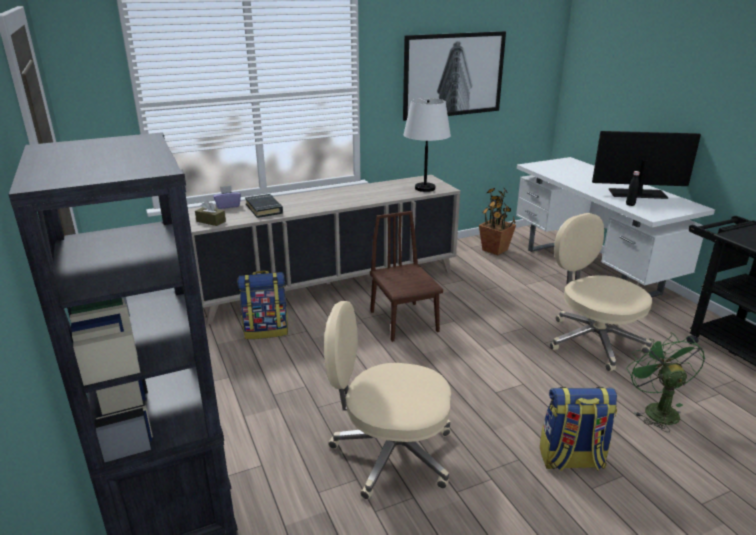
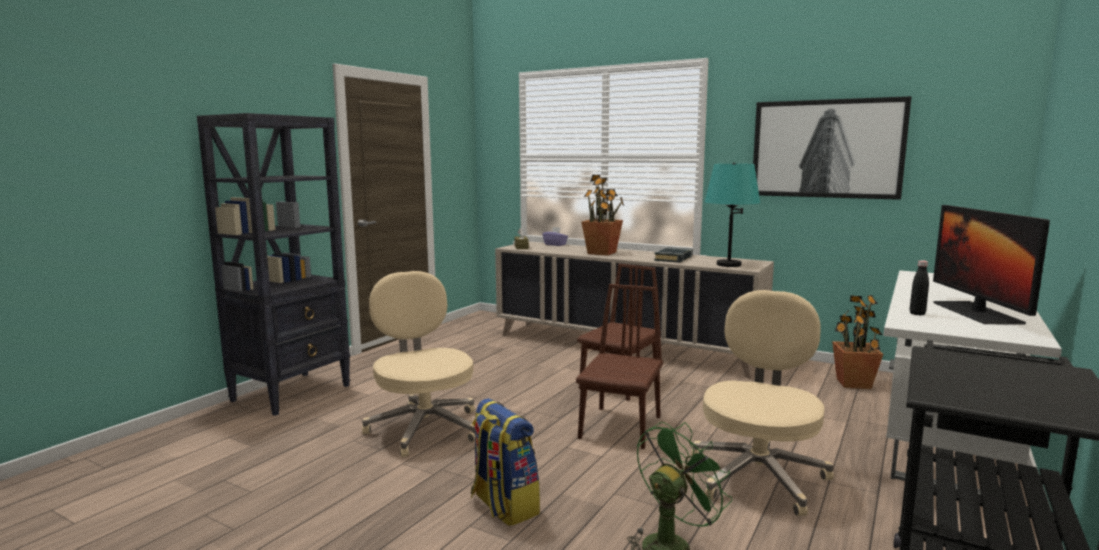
camera: 55 degrees right, 15 degrees down
(264, 209) = (569, 249): black book -> black book (674, 258)
(266, 330) = (523, 350): backpack -> none
(306, 204) = (602, 253): none -> potted plant
(425, 188) = (728, 265): white table lamp -> turquoise table lamp
(482, 355) = (620, 427): none -> brown chair
(637, 194) = (976, 313): monitor -> monitor turned 150 degrees counterclockwise

